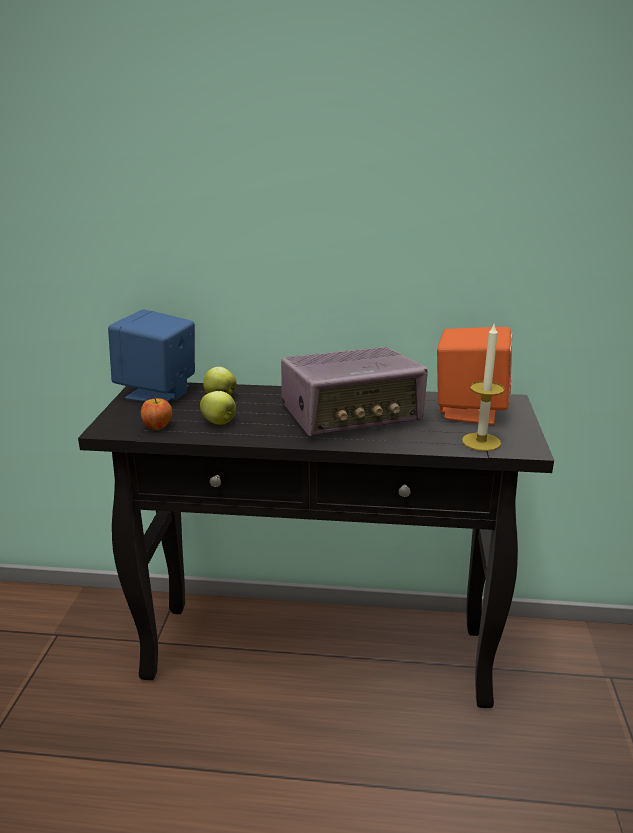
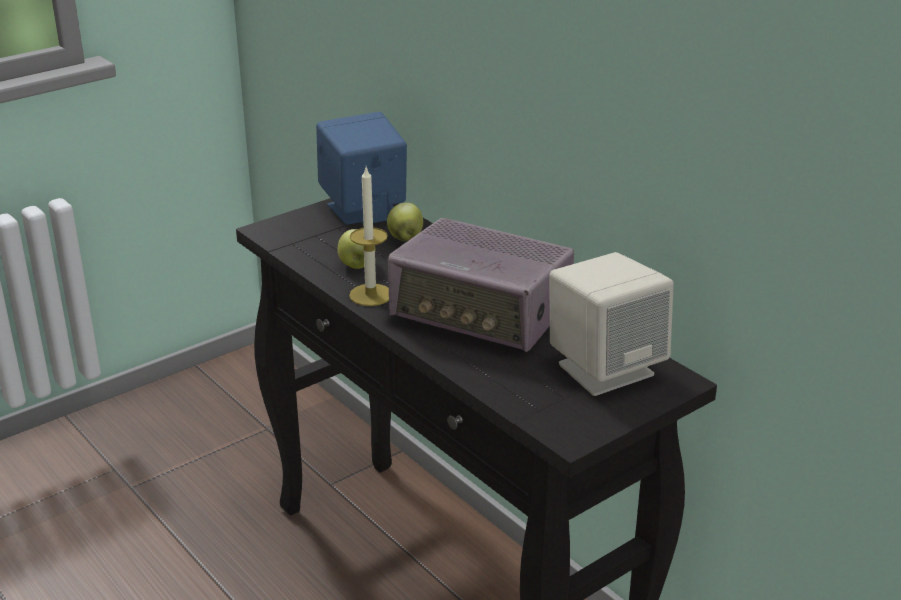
camera: 45 degrees right, 5 degrees up
(158, 426) = (305, 245): apple -> none
(469, 411) = (605, 369): orange speaker -> beige speaker
(481, 442) = (540, 405): candle -> candle (370, 295)

